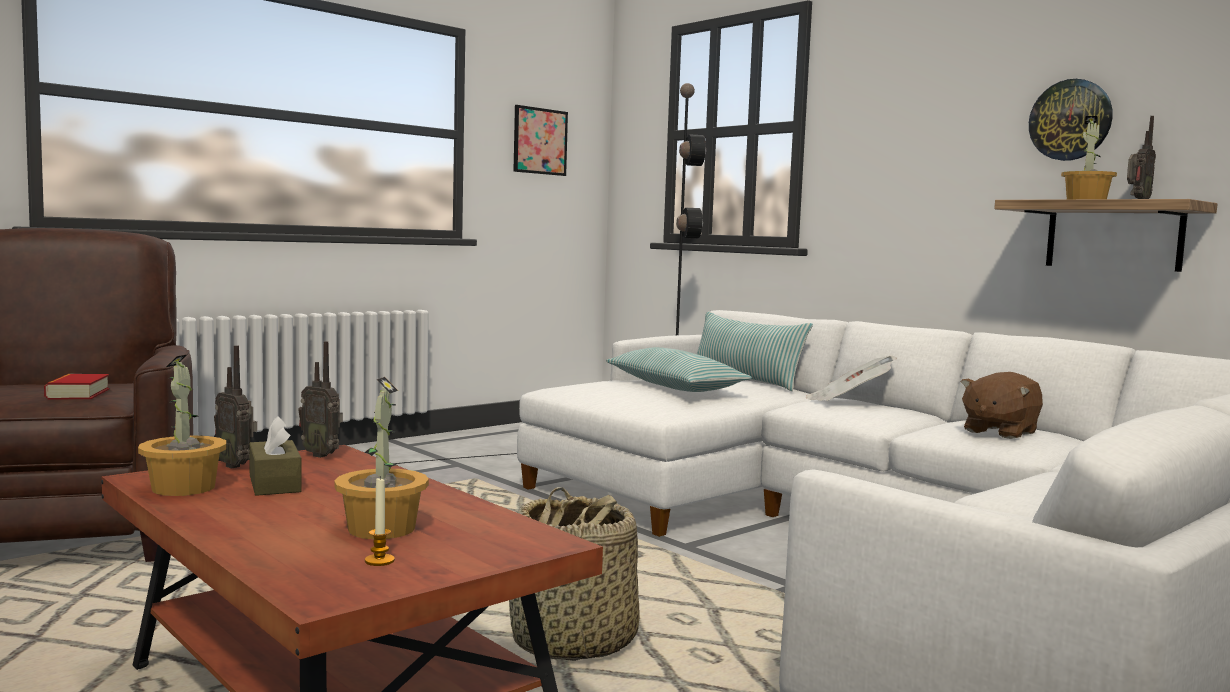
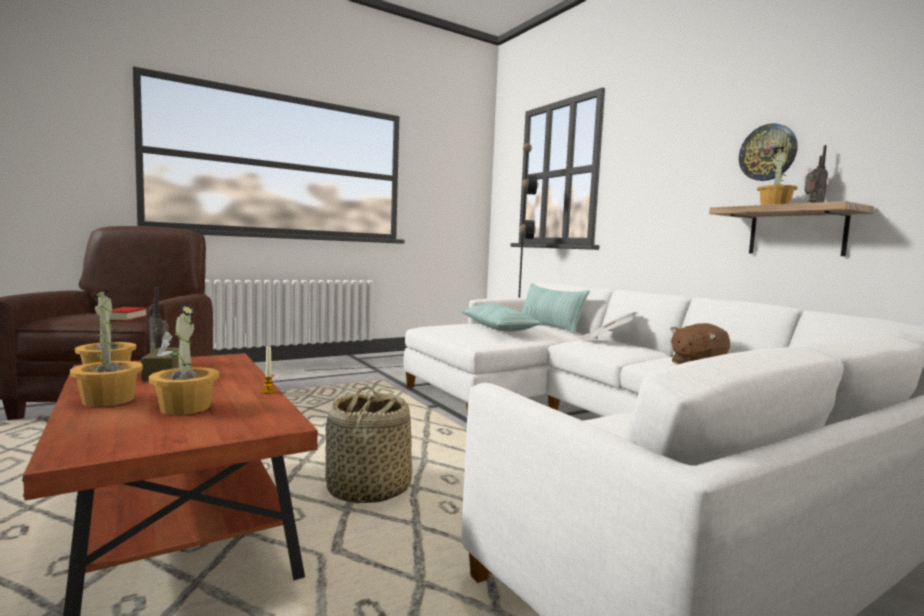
camera: 10 degrees right, 0 degrees up
(252, 524) = (109, 400): none -> potted plant
(322, 455) = (221, 358): radio -> none
(379, 561) = (149, 430): candle -> candle (268, 391)
(540, 141) = (446, 182): picture -> none

